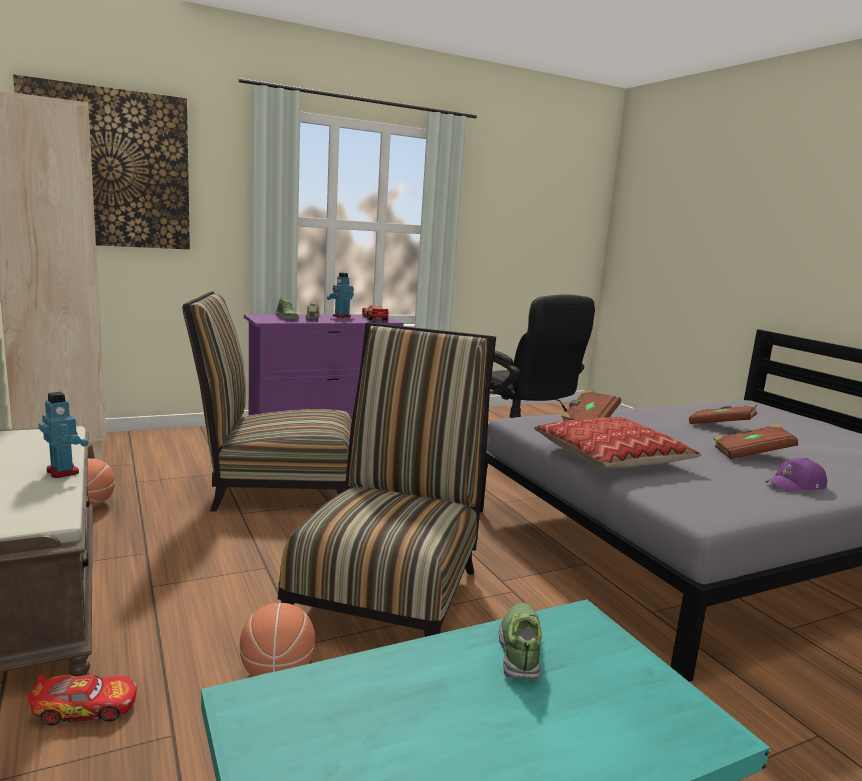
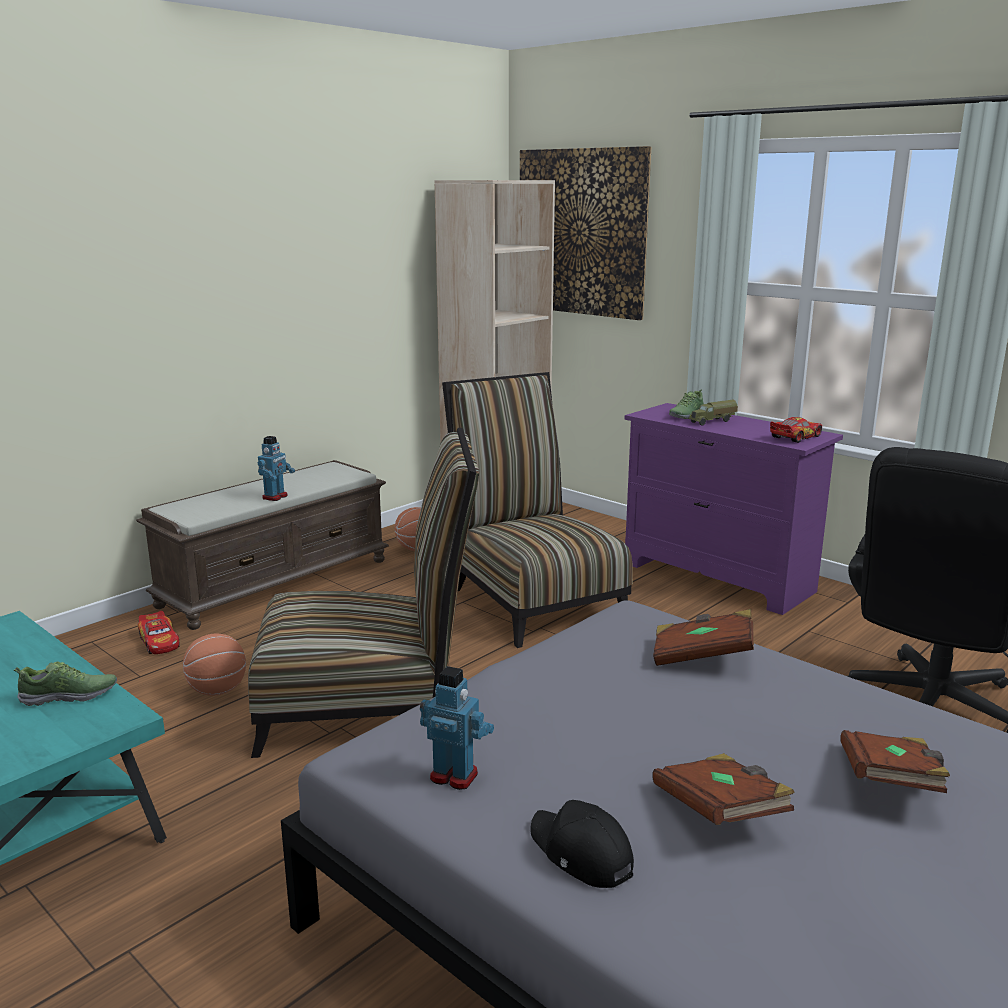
camera: 70 degrees right, 5 degrees up
(341, 316) = (764, 426): toy robot -> toy robot (454, 775)
(612, 457) = (545, 686): pillow -> none
(796, 486) = (580, 854): purple cap -> black cap

